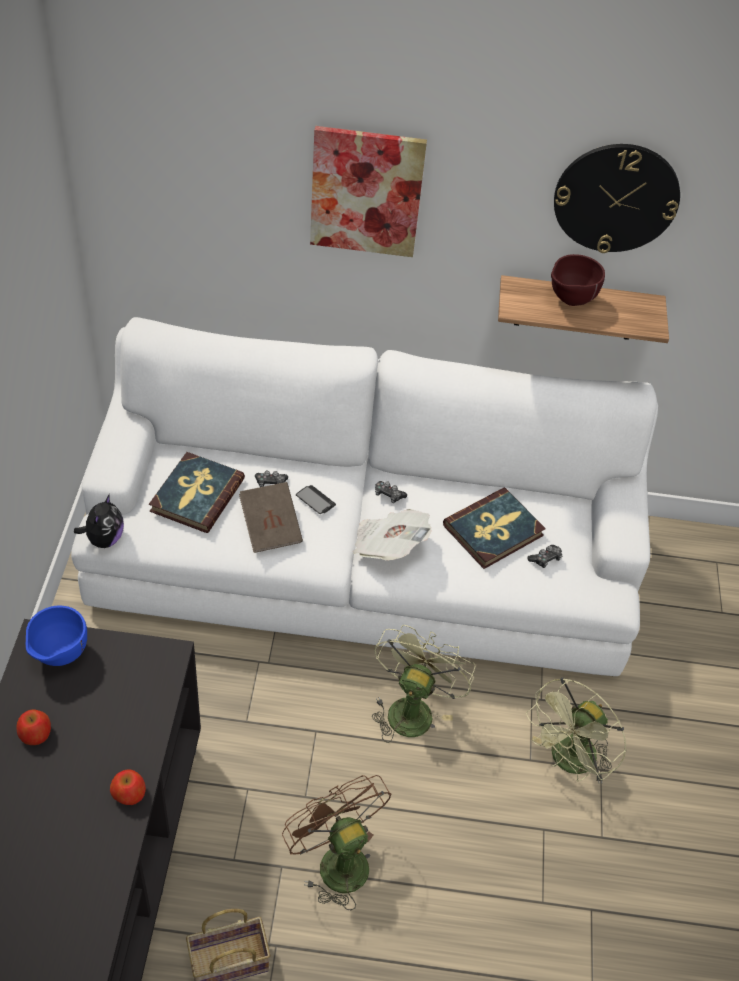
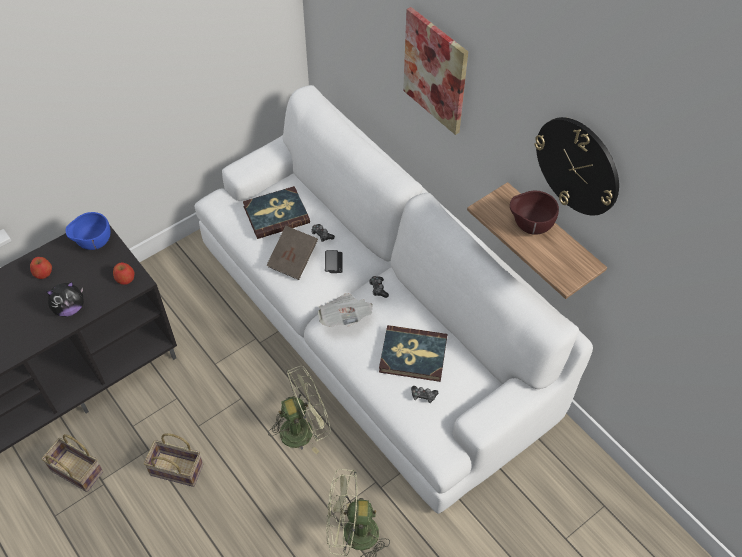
camera: 50 degrees right, 5 degrees up
(104, 539) = (211, 206): plush toy -> plush toy (70, 308)
(129, 793) = (45, 332): apple -> apple (125, 278)
(336, 860) = (175, 470): brown fan -> basket

